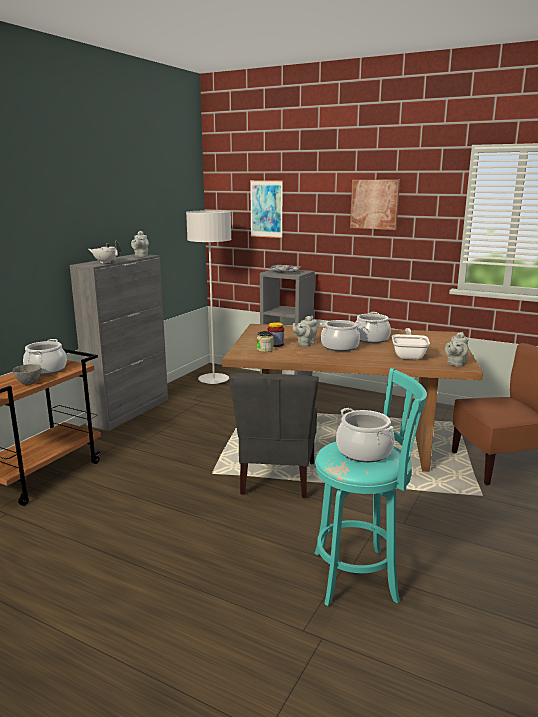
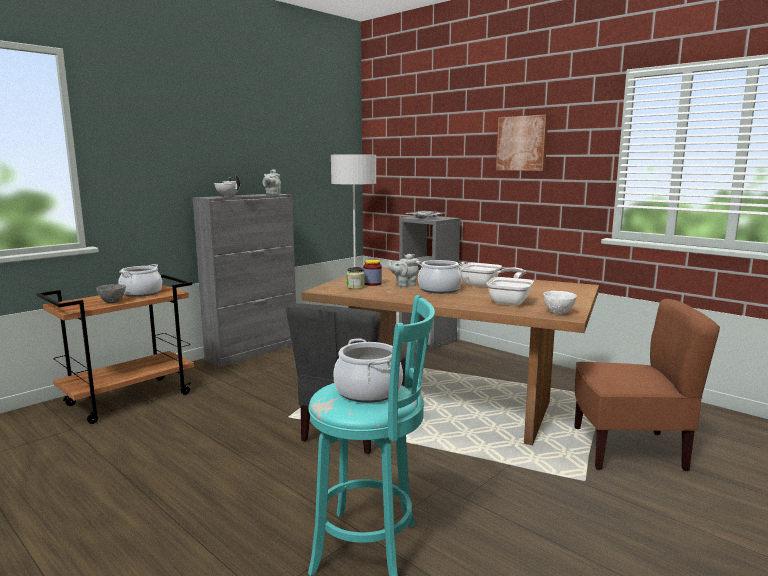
camera: 15 degrees right, 5 degrees down
(266, 209) = (416, 153): picture -> none
(371, 339) = (484, 285): cooking pot -> frying pan
(455, 363) = (558, 312): grey teapot -> white bowl

